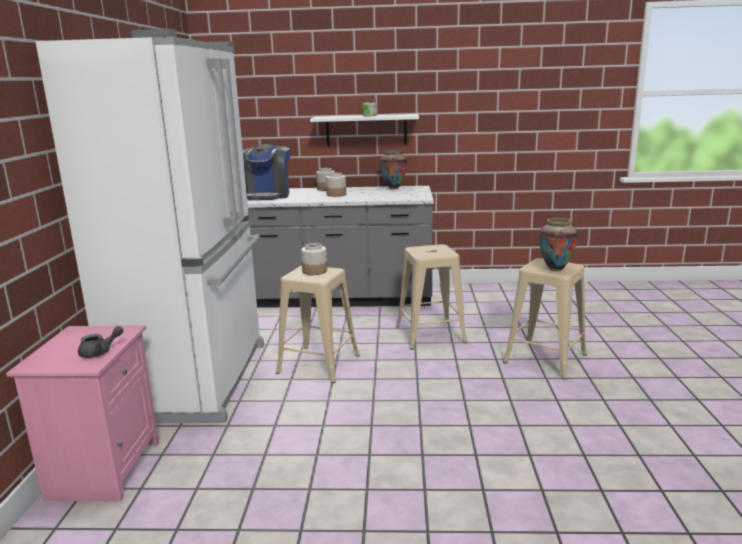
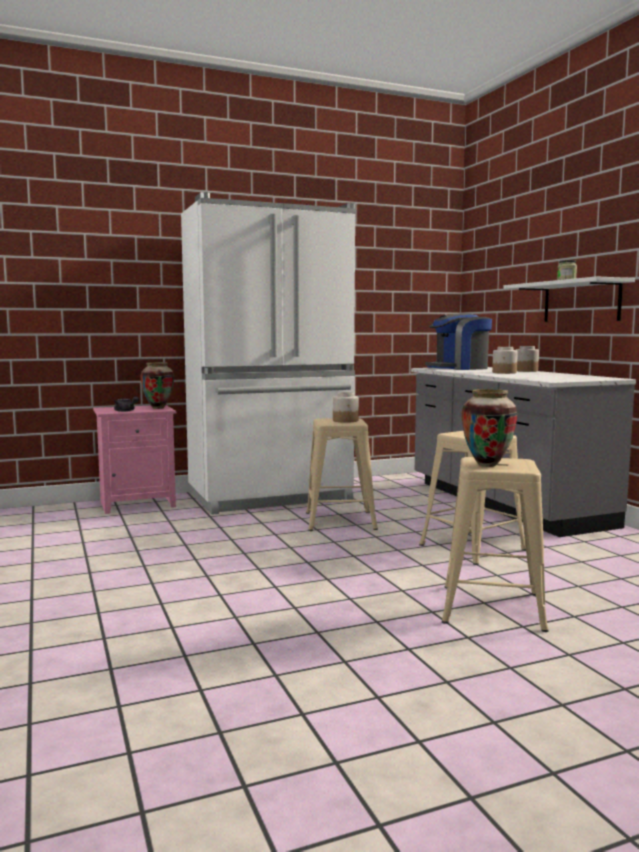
camera: 65 degrees right, 10 degrees down
(393, 188) = (580, 376): vase -> vase (158, 408)

